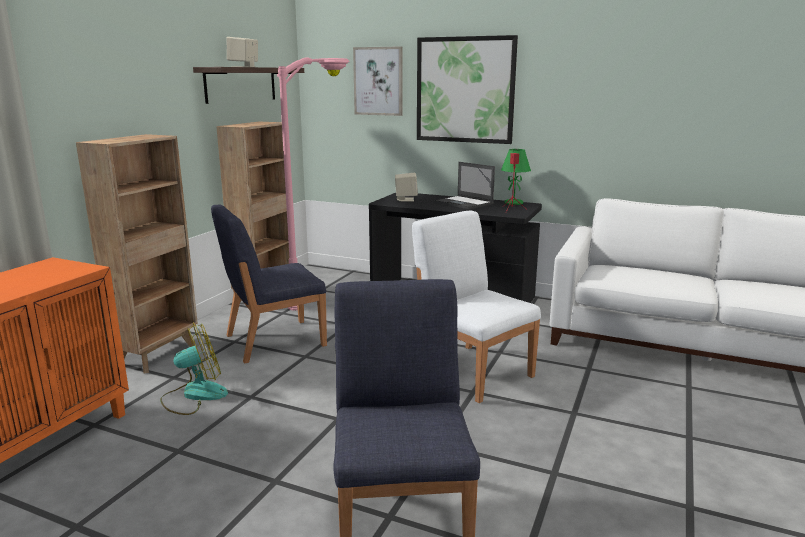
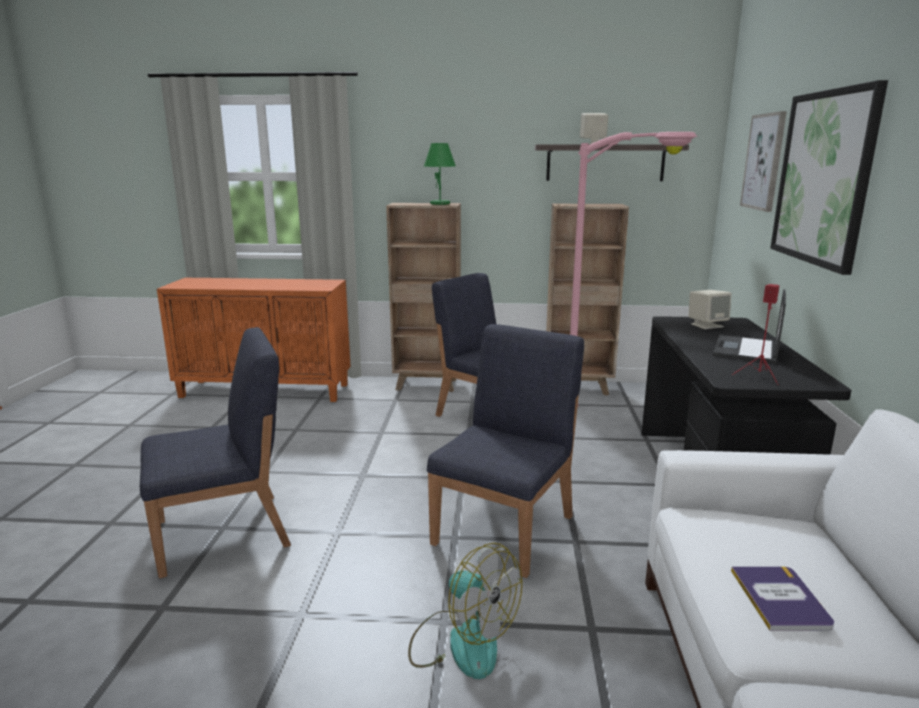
camera: 70 degrees right, 0 degrees up
(194, 395) = (373, 413): fan -> fan (462, 642)
(472, 371) = (505, 529): white chair -> blue chair
(514, 203) = (809, 374): green table lamp -> green table lamp (440, 204)
(671, 280) = (780, 599): none -> book

